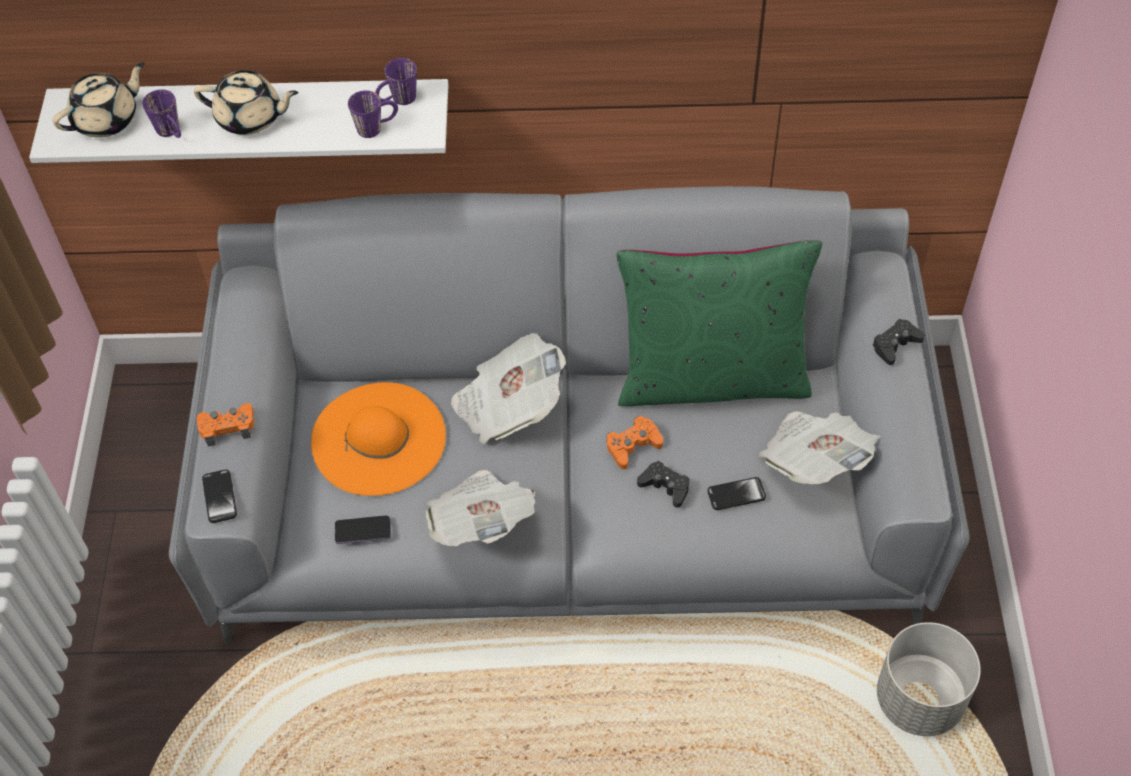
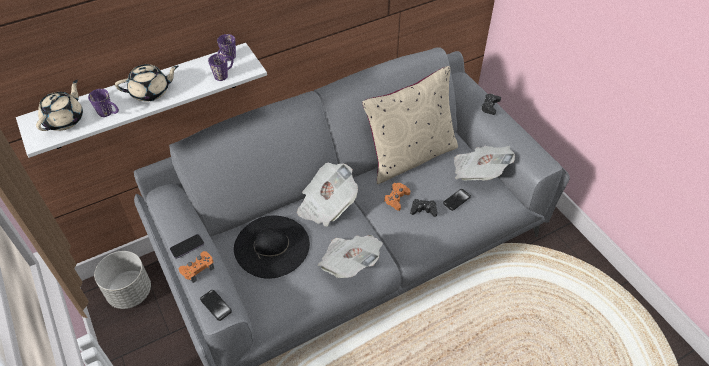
camera: 30 degrees left, 5 degrees down
(363, 531) = (291, 293): phone -> phone (187, 247)
(378, 438) = (272, 246): orange hat -> black hat
(712, 377) = (410, 156): green pillow -> beige pillow
(919, 699) = (557, 264): grey planter -> grey planter (130, 292)

